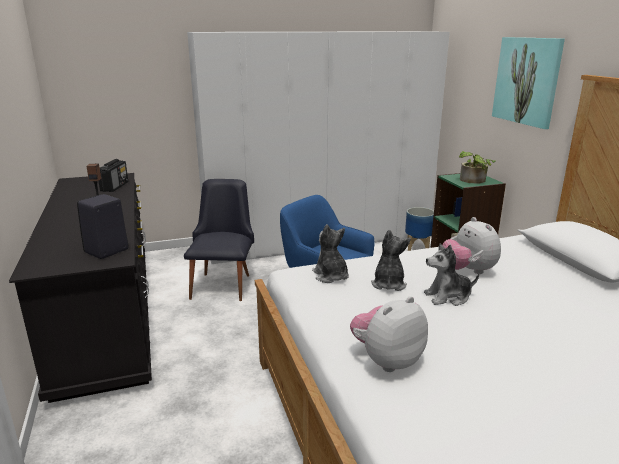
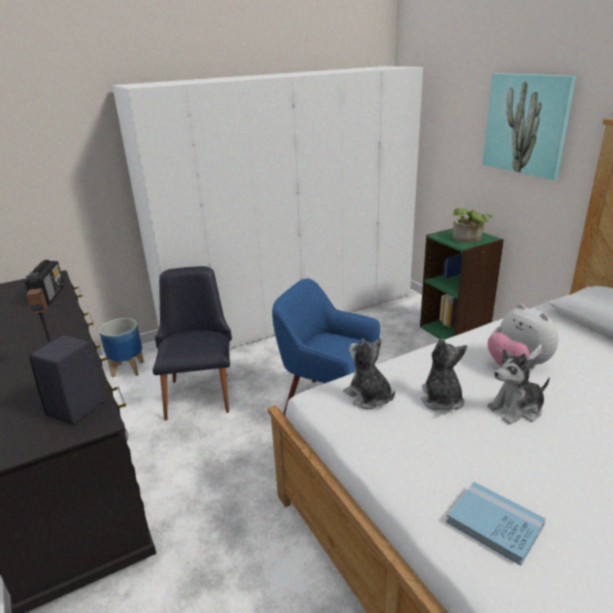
camera: 10 degrees left, 5 degrees up
(387, 360) = (494, 524): plush toy -> blue book
(417, 247) = (401, 312): planter -> planter (127, 369)

